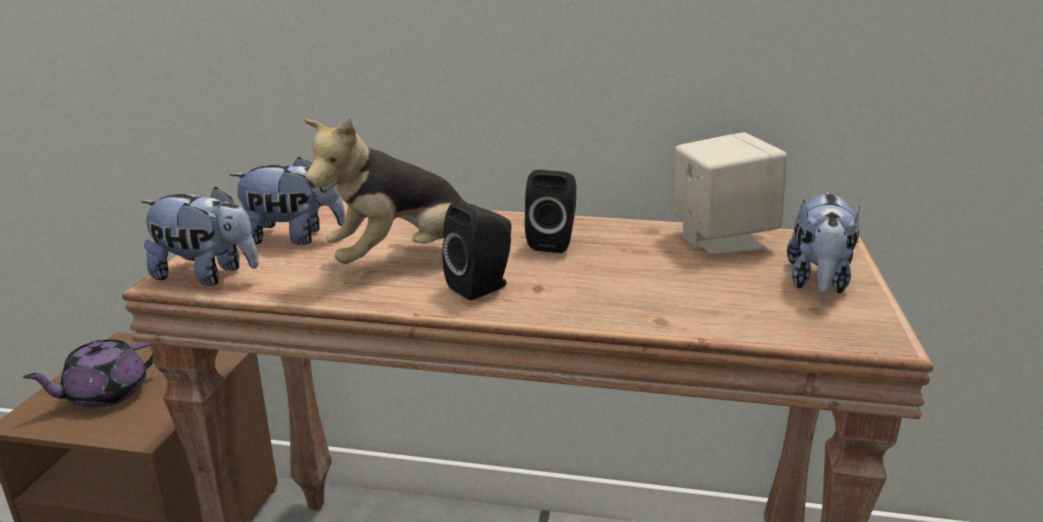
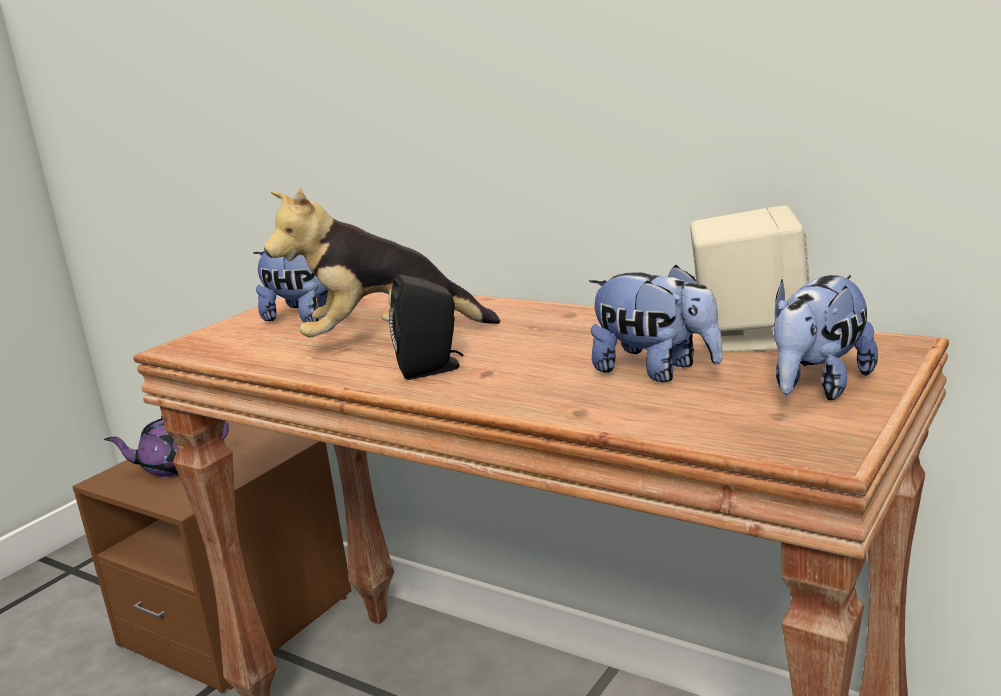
camera: 25 degrees right, 5 degrees down
(207, 276) = (207, 345): plush toy -> plush toy (655, 371)
(553, 242) = (550, 332): black speaker -> none

